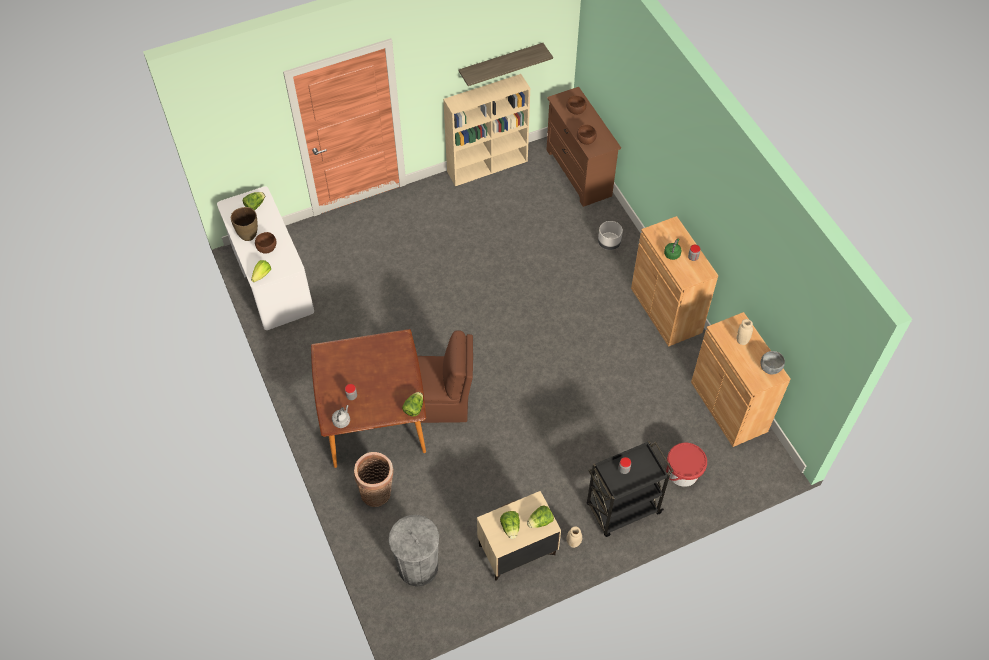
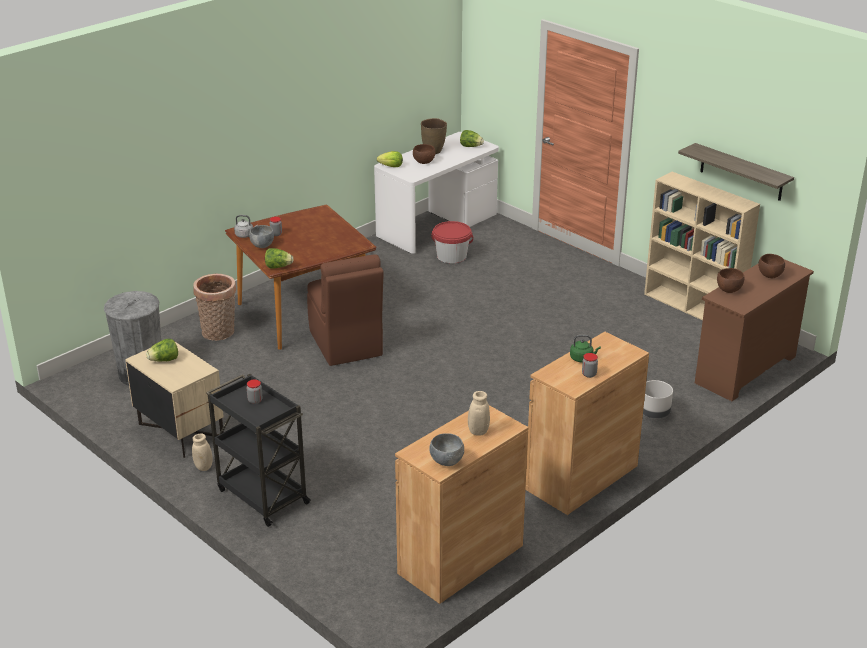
camera: 70 degrees right, 25 degrees down
(369, 412) = (262, 246): none -> grey bowl
(540, 521) = (178, 377): lettuce -> none
(683, 473) = (335, 536): red bucket -> red bucket (451, 256)

